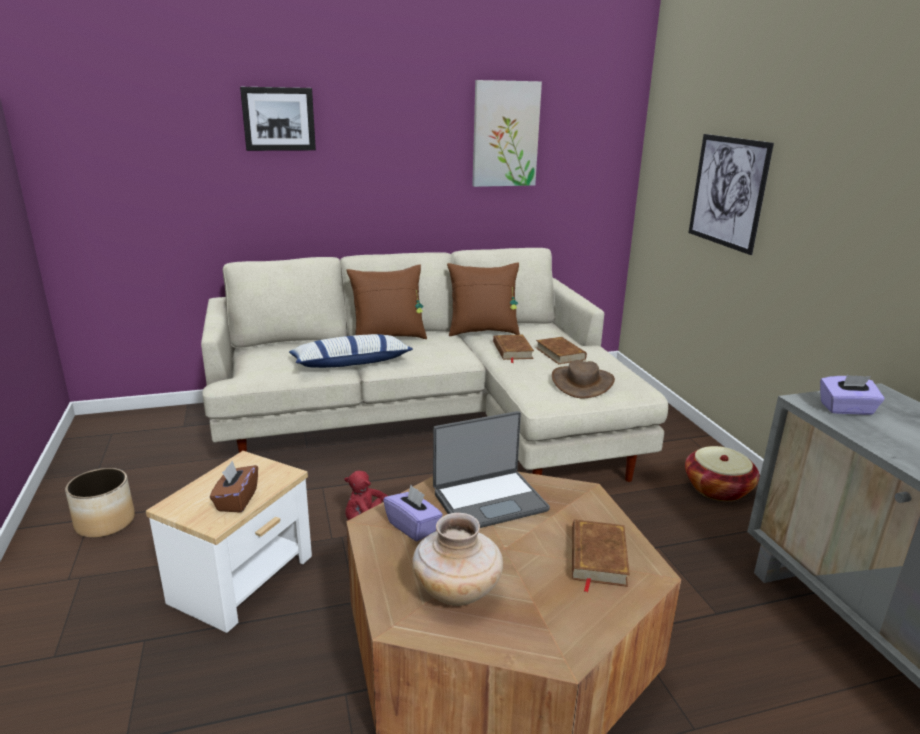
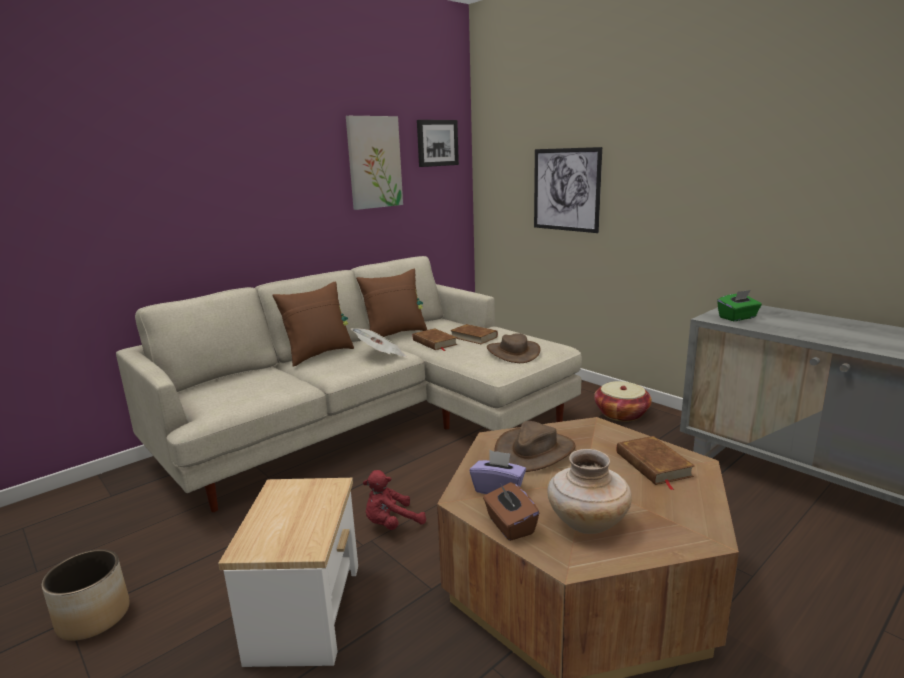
camera: 25 degrees left, 5 degrees down
(236, 500) = (310, 522): brown tissue box -> brown tissue box (510, 525)
(278, 119) = (171, 157): picture -> picture (437, 143)
(351, 363) = (306, 380): pillow -> none
(442, 353) = (380, 356): none -> newspaper
(489, 500) = (534, 451): laptop -> brown hat
(846, 409) = (737, 318): purple tissue box -> green tissue box

